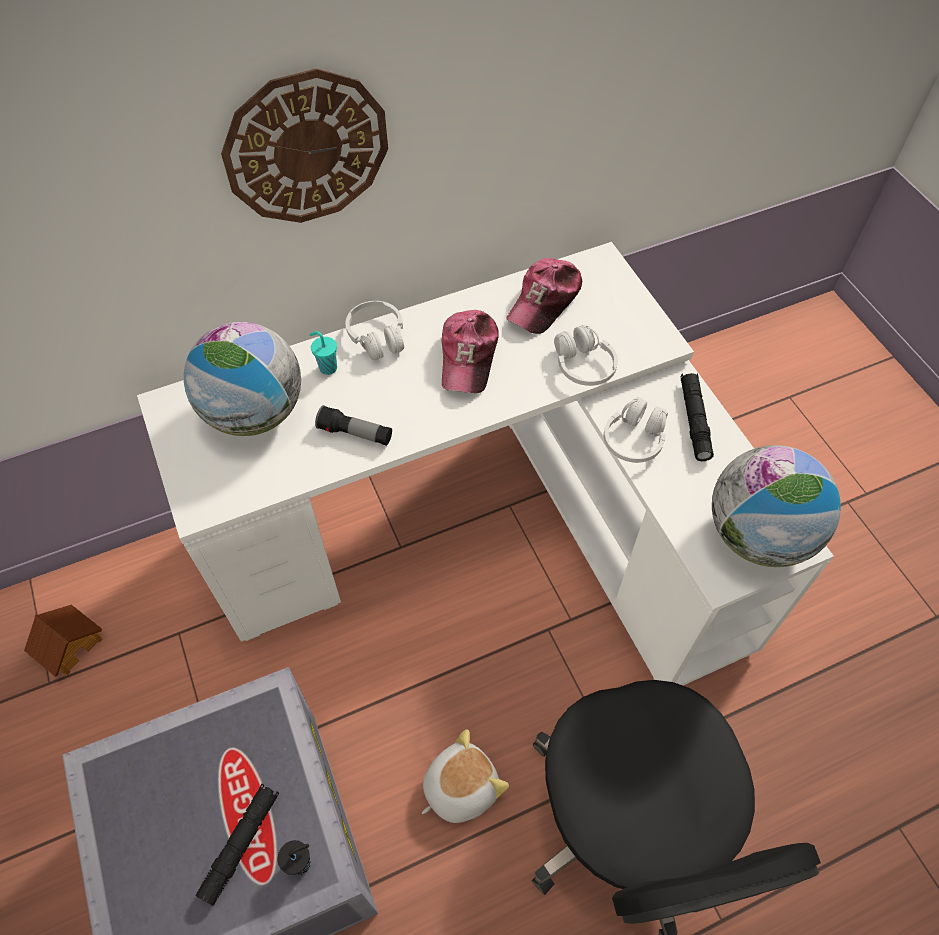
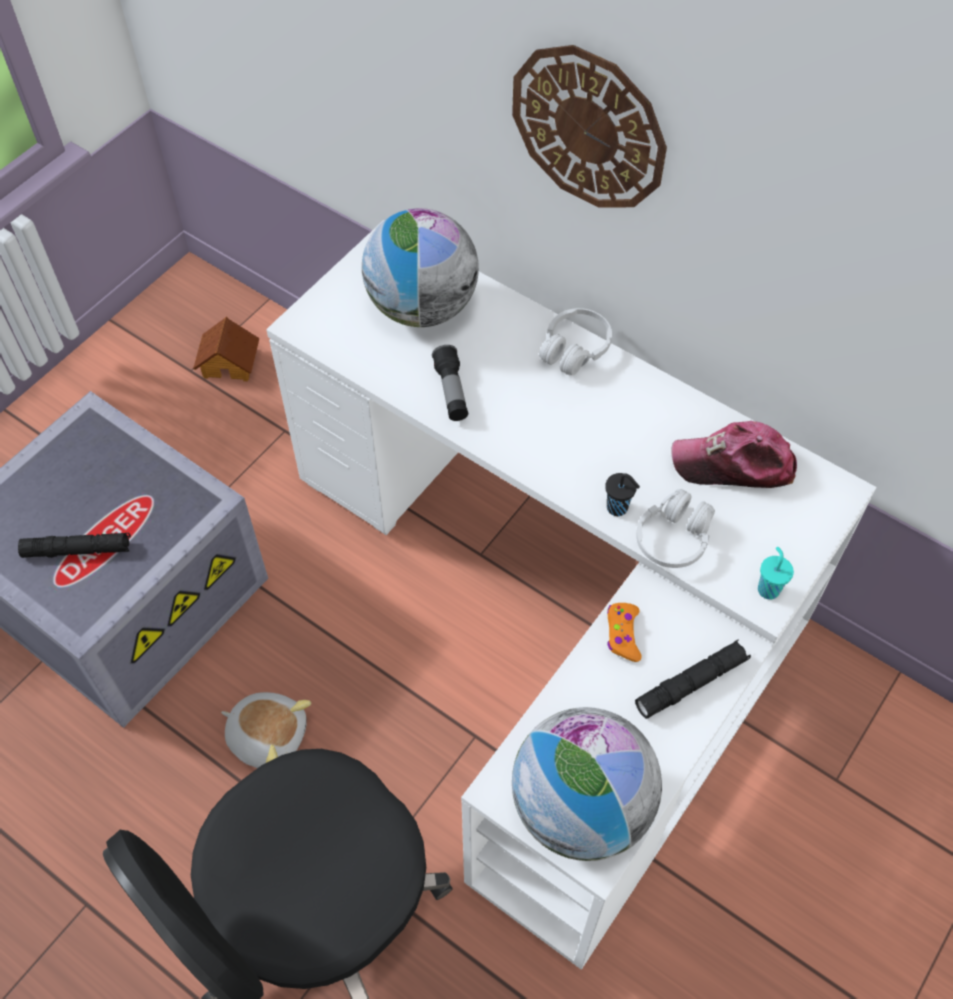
camera: 60 degrees right, 0 degrees up
(301, 862) = (83, 601): black cup -> black cup (618, 508)
(327, 367) = (509, 331): turquoise cup -> turquoise cup (768, 588)
(468, 357) = (607, 434): cap -> none
(634, 439) = (622, 635): white headphones -> orange game controller

